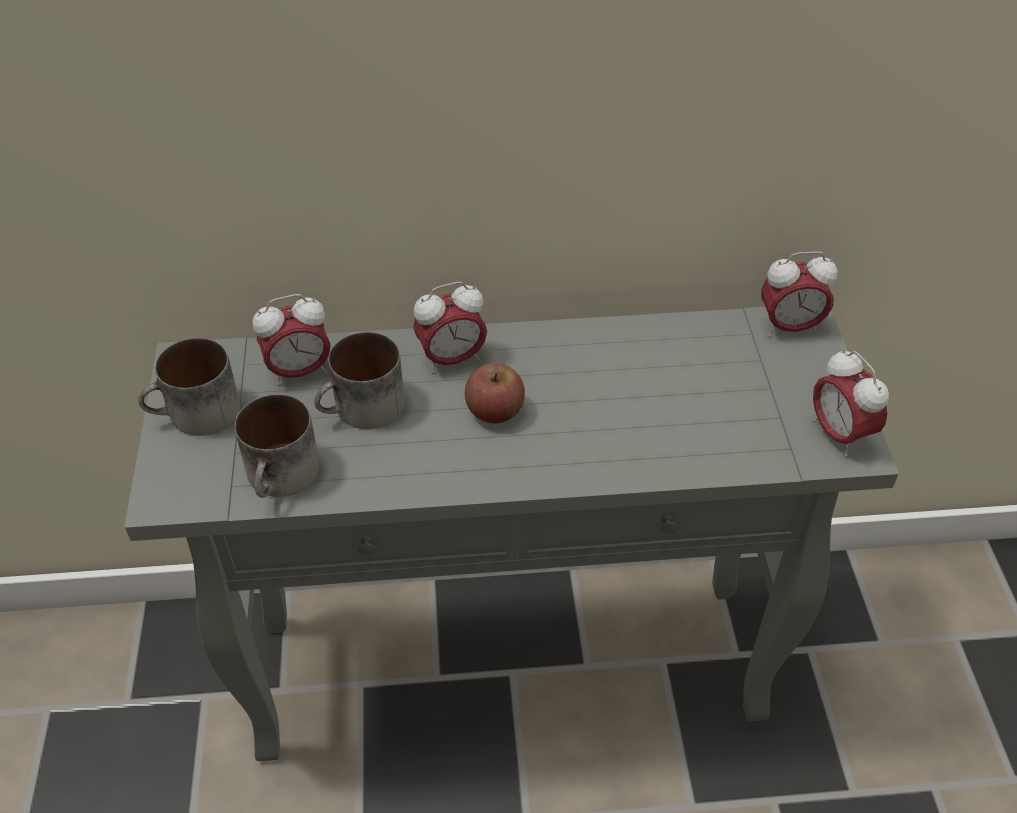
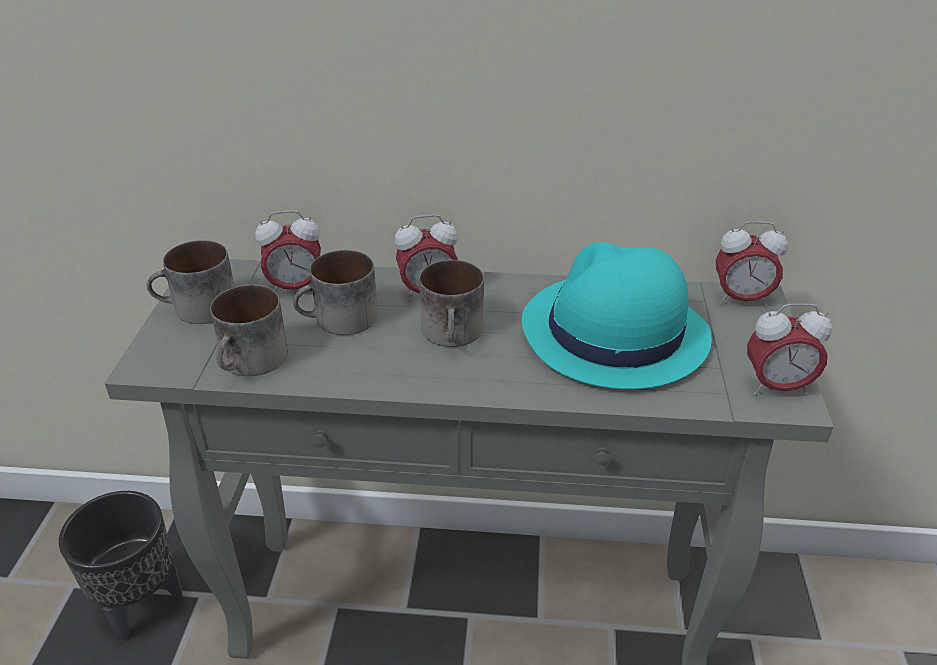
camera: 10 degrees right, 10 degrees down
(137, 718) = (141, 604): none -> black planter
(495, 411) = (455, 334): apple -> mug
(663, 388) = (613, 332): none -> turquoise hat
(839, 434) = (776, 387): alarm clock -> alarm clock turned 75 degrees counterclockwise

